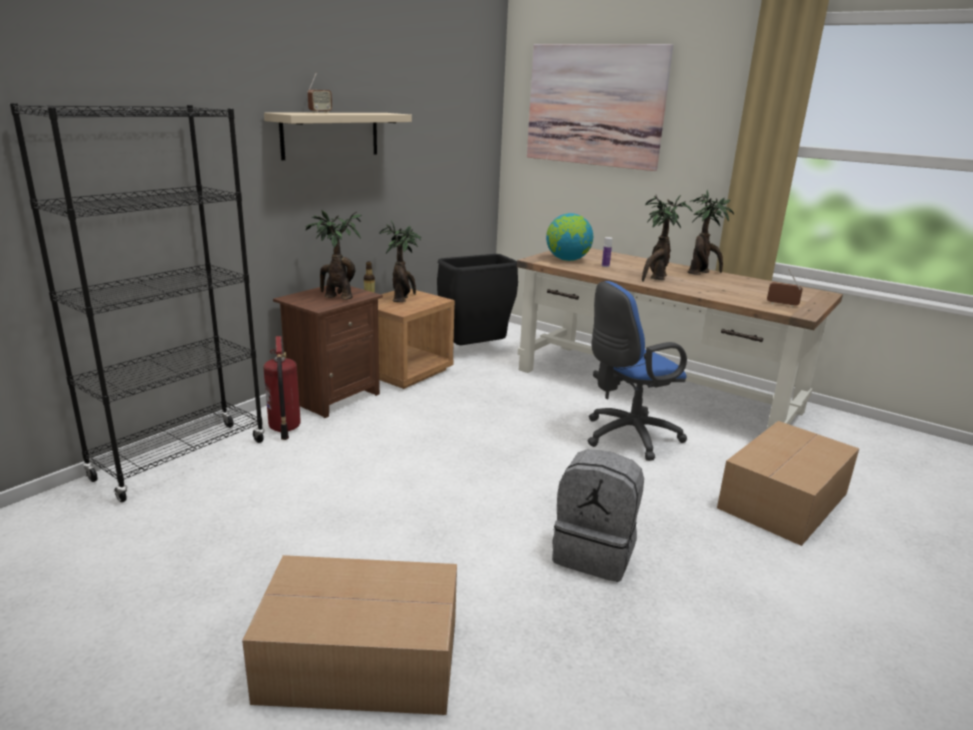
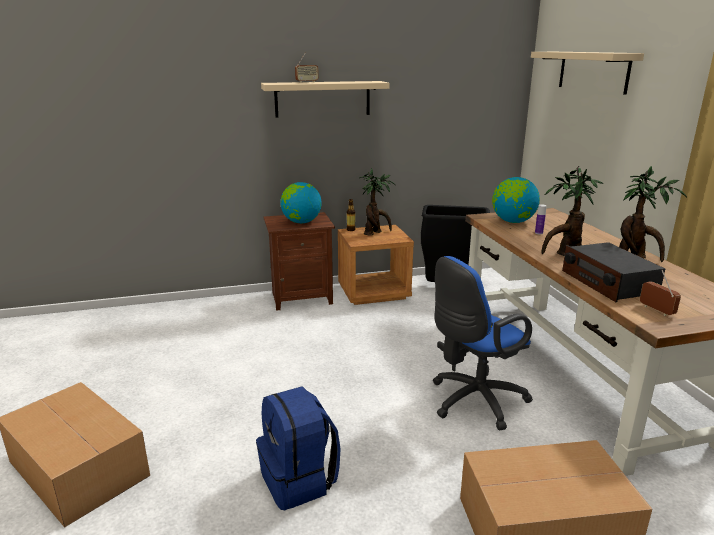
camera: 40 degrees right, 0 degrees up
(181, 460) = (171, 312): black bookcase -> none
(284, 428) = (245, 310): fire extinguisher -> none
(336, 297) = (301, 222): potted plant -> globe
(594, 553) = (299, 480): grey backpack -> blue backpack
(595, 105) = (593, 71): picture -> beige shelf
(626, 437) = (473, 401): blue office chair -> blue office chair turned 45 degrees counterclockwise
(722, 293) = (608, 282): none -> radio

